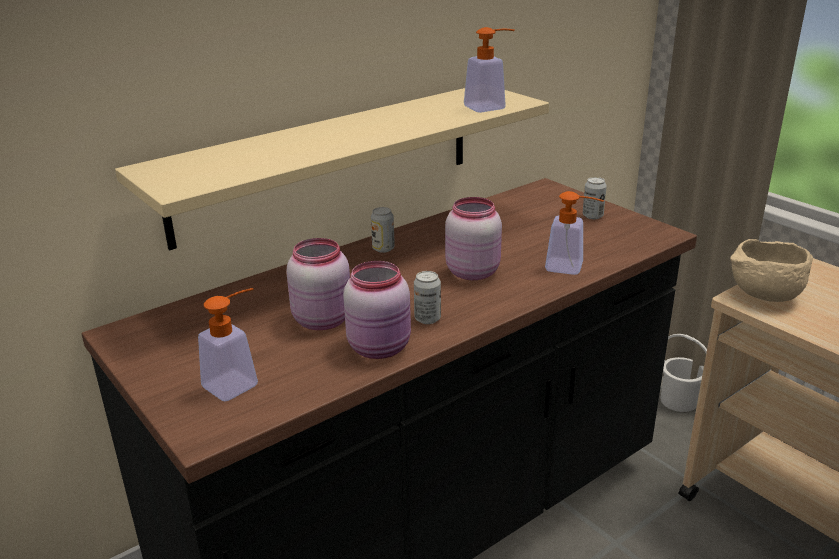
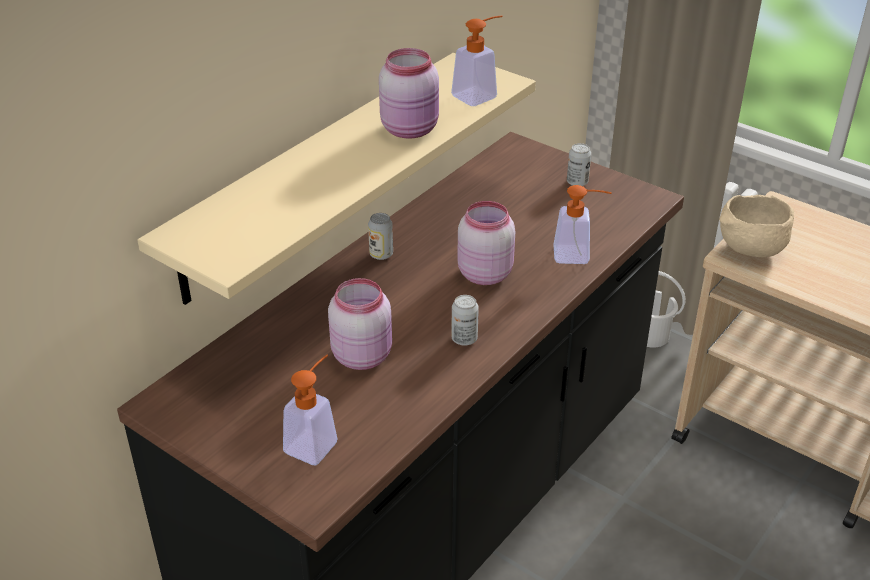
camera: 15 degrees left, 10 degrees up
(381, 347) = (434, 380): pink jar -> pink jar (411, 129)

